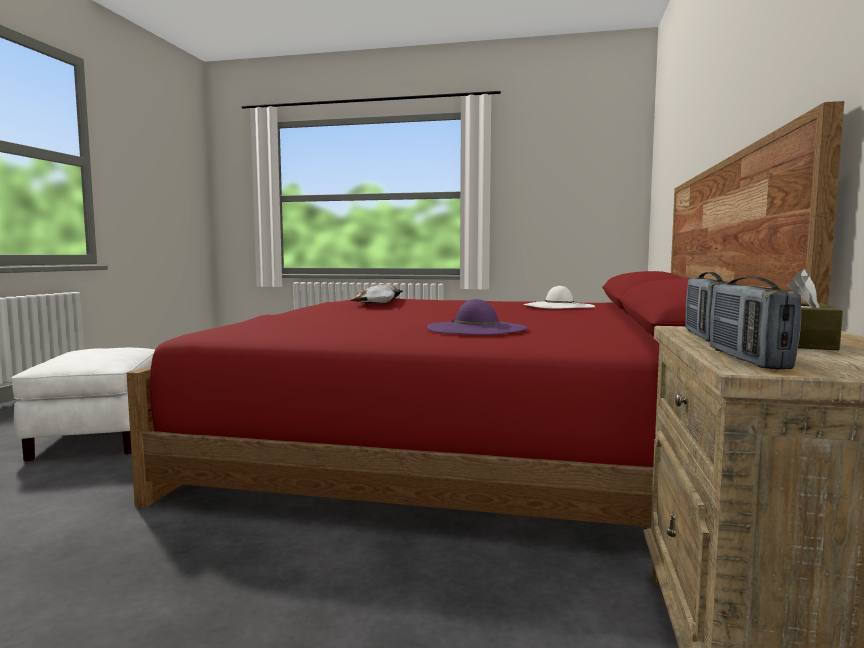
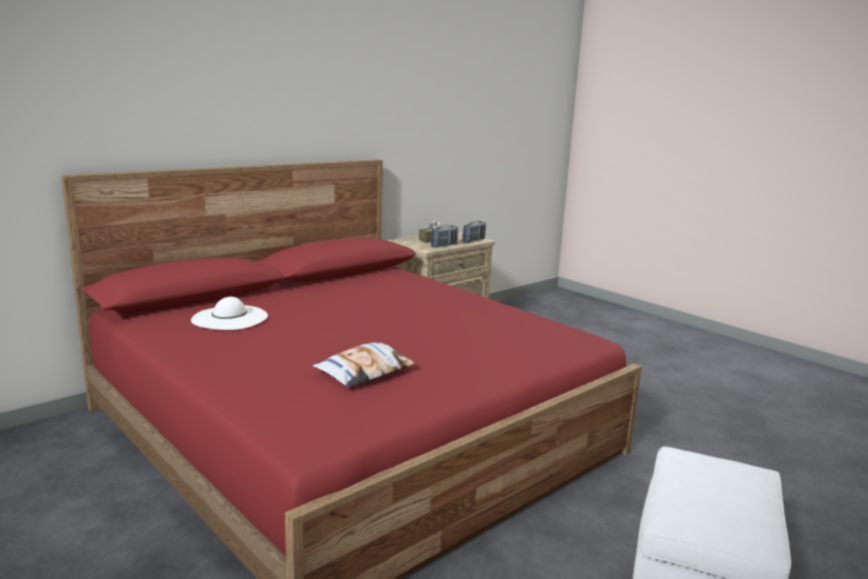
camera: 145 degrees left, 10 degrees up
(476, 328) = (425, 297): purple hat -> none

